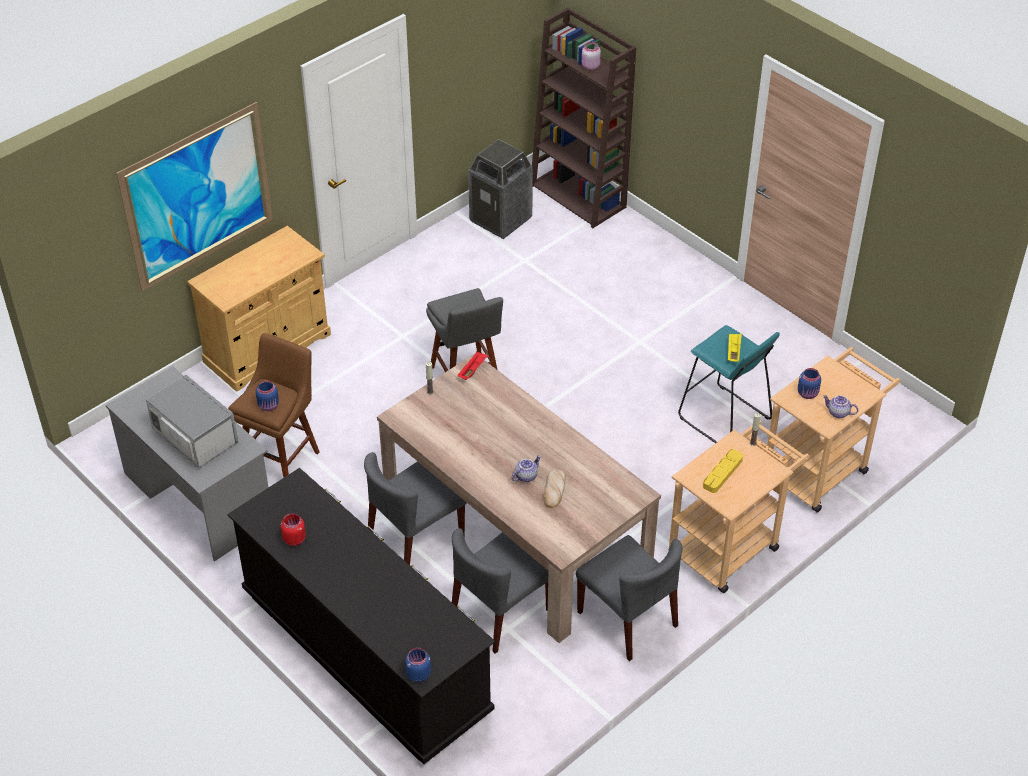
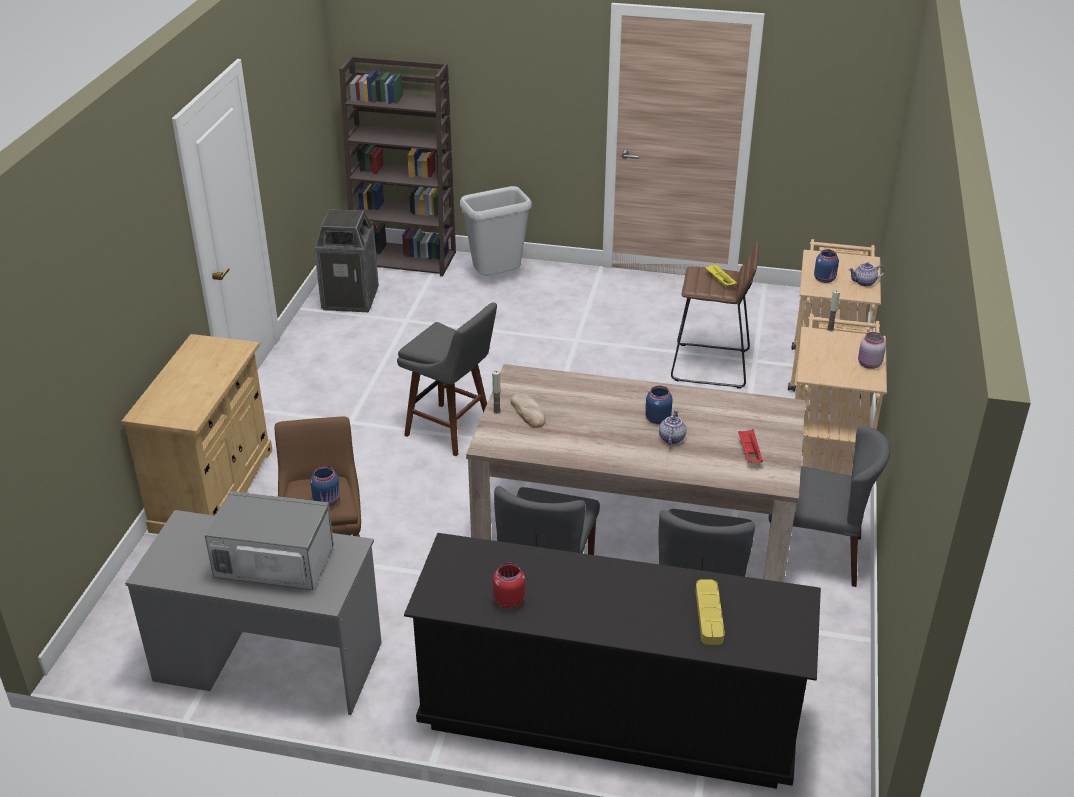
camera: 35 degrees left, 10 degrees down
(198, 197) = (114, 300): picture -> none
(418, 674) = (787, 659): blue jar -> blue jar (657, 419)
(472, 370) = (518, 377): red tray -> red tray (749, 453)
(554, 490) = (711, 438): bread -> bread (528, 412)
(590, 66) = (401, 102): pink jar -> pink jar (869, 364)
(635, 250) = (497, 278): none -> grey trash can
(722, 473) = (835, 360): yellow tray -> yellow tray (709, 615)
(724, 419) = (711, 366): turquoise stool -> brown stool

